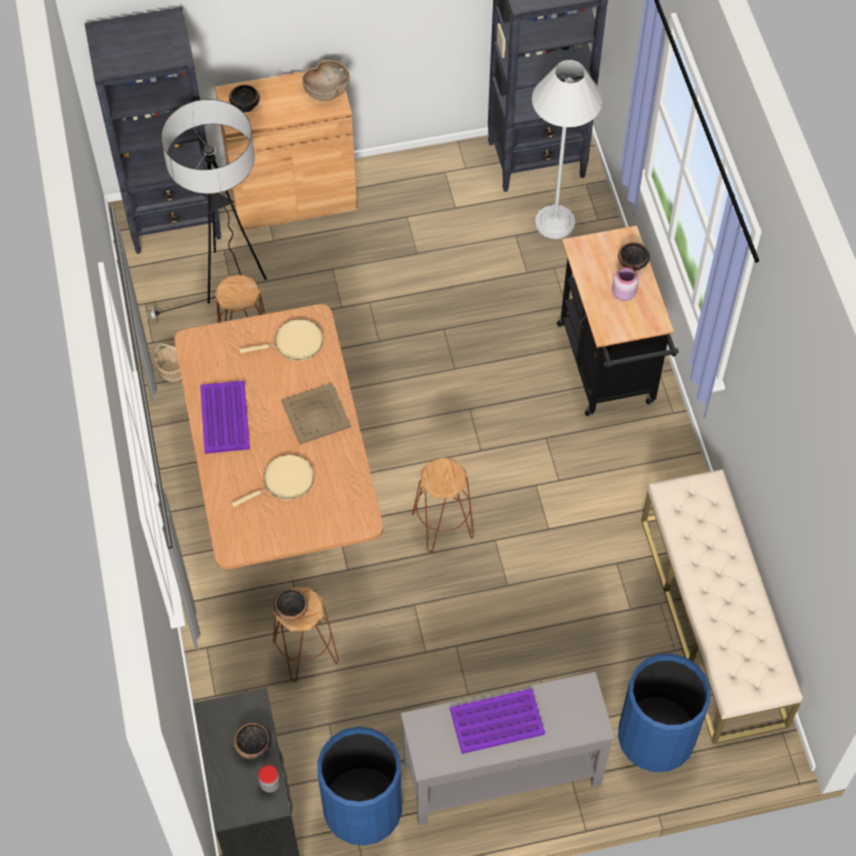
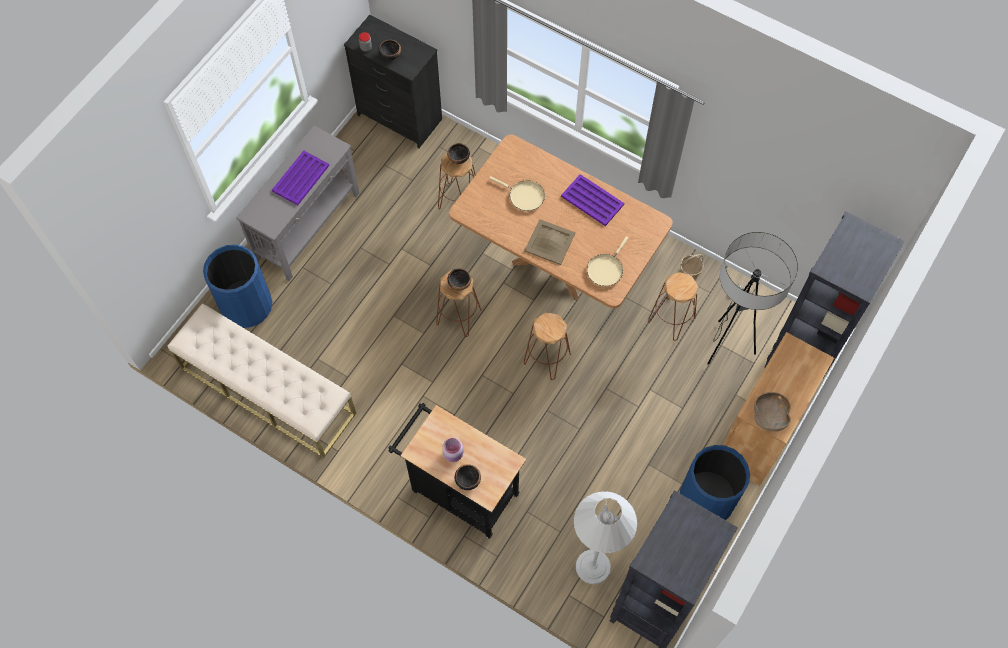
camera: 135 degrees right, 5 degrees up
(245, 105) = (801, 361): bowl -> bowl (459, 283)
(285, 481) = (524, 196): beige frying pan -> beige frying pan turned 75 degrees counterclockwise
(363, 808) = (358, 160): blue trash can -> blue trash can (706, 500)
(402, 412) = (546, 358): none -> brown stool

